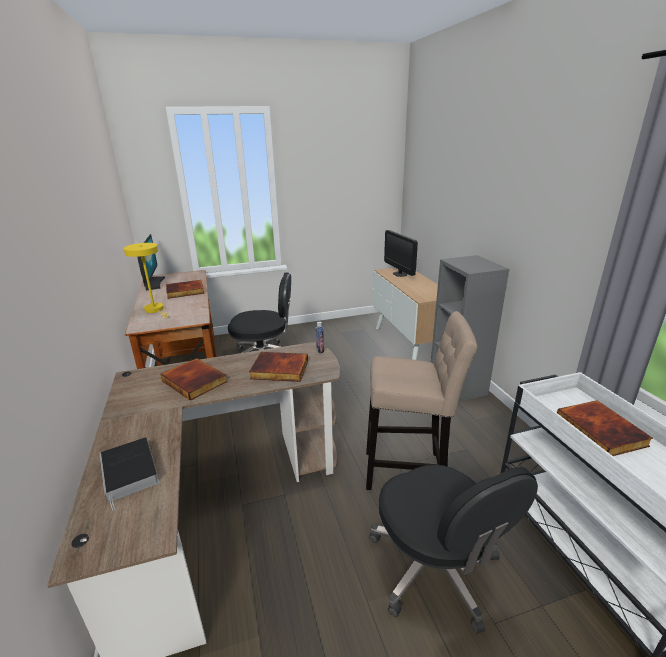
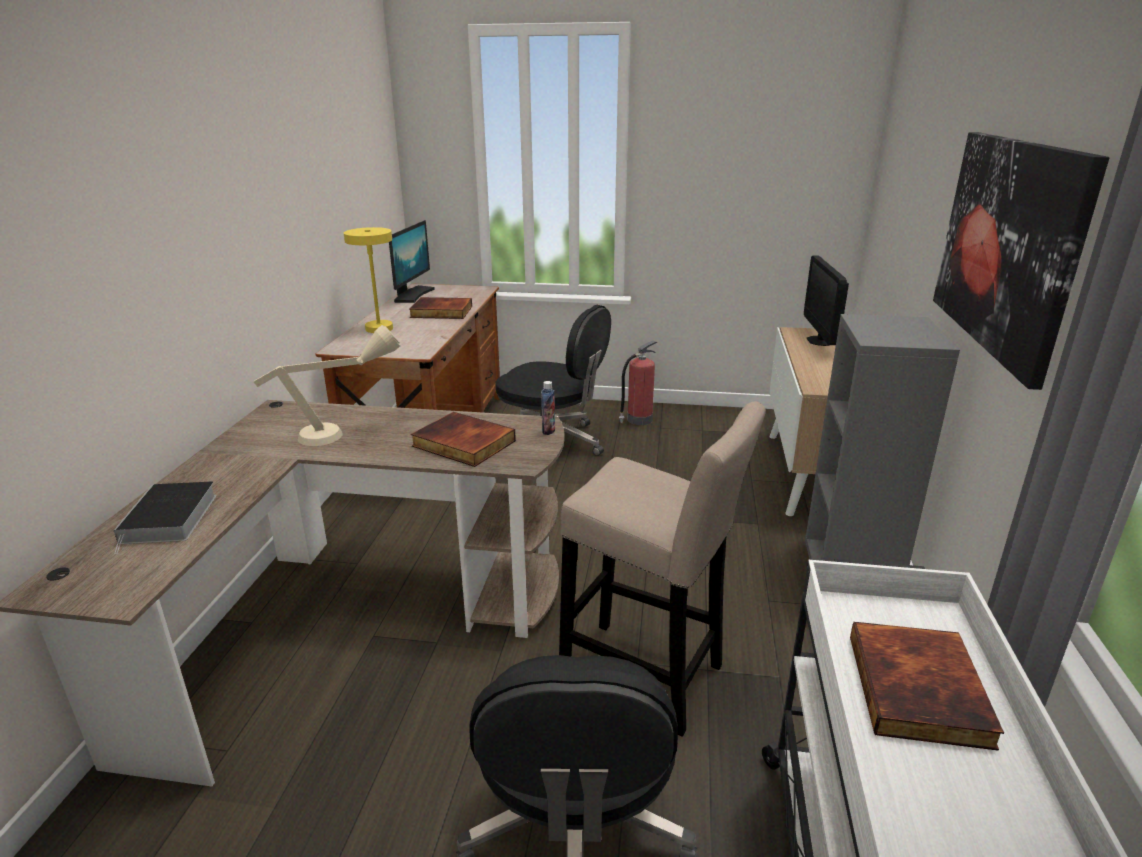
camera: 25 degrees right, 0 degrees up
(195, 381) = (343, 432): book -> beige table lamp
(303, 334) = (638, 420): none -> fire extinguisher
(530, 217) = (1007, 245): none -> picture

